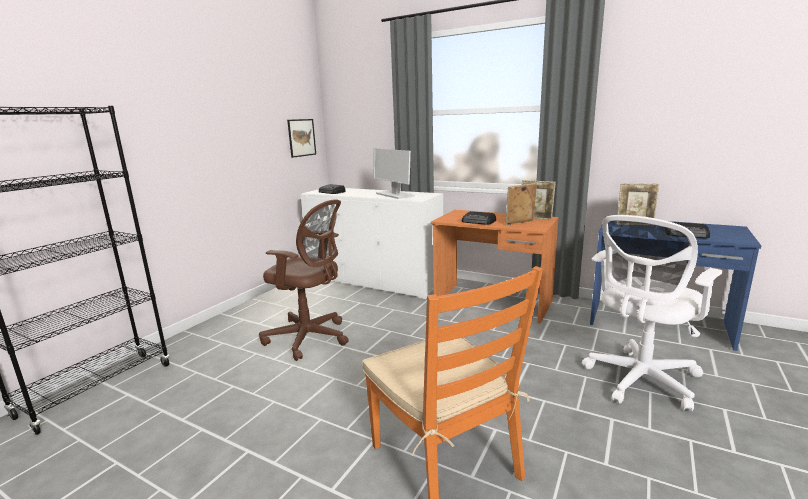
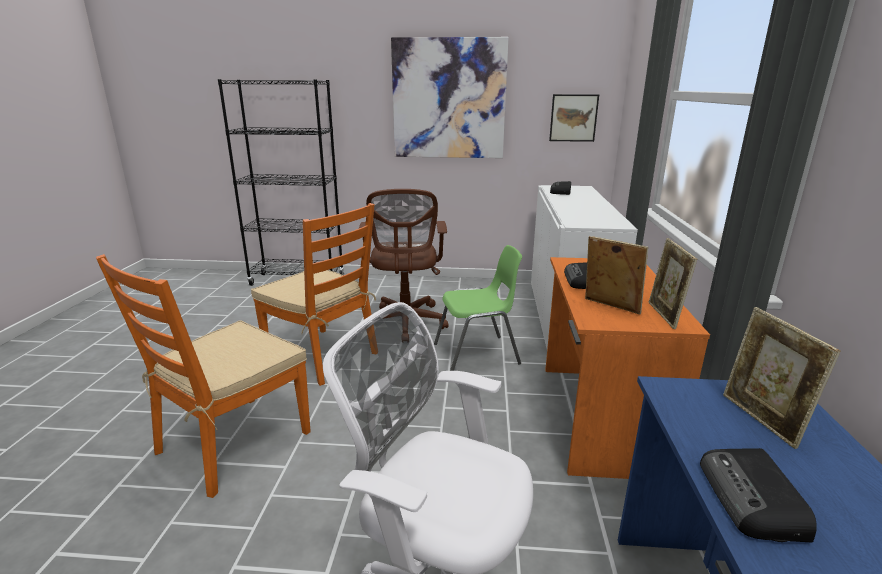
camera: 65 degrees right, 5 degrees up
(214, 127) = (449, 99): none -> picture
(323, 390) = (323, 355): none -> orange chair
(393, 319) = (478, 354): none -> green chair
(394, 195) = (584, 212): monitor -> none

